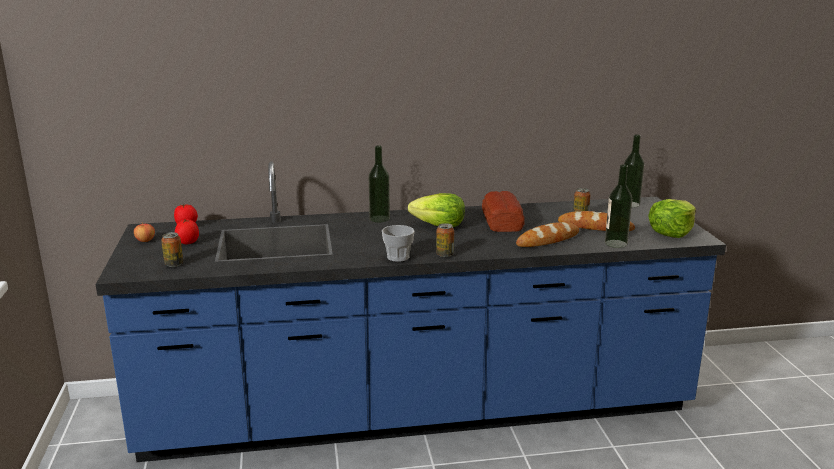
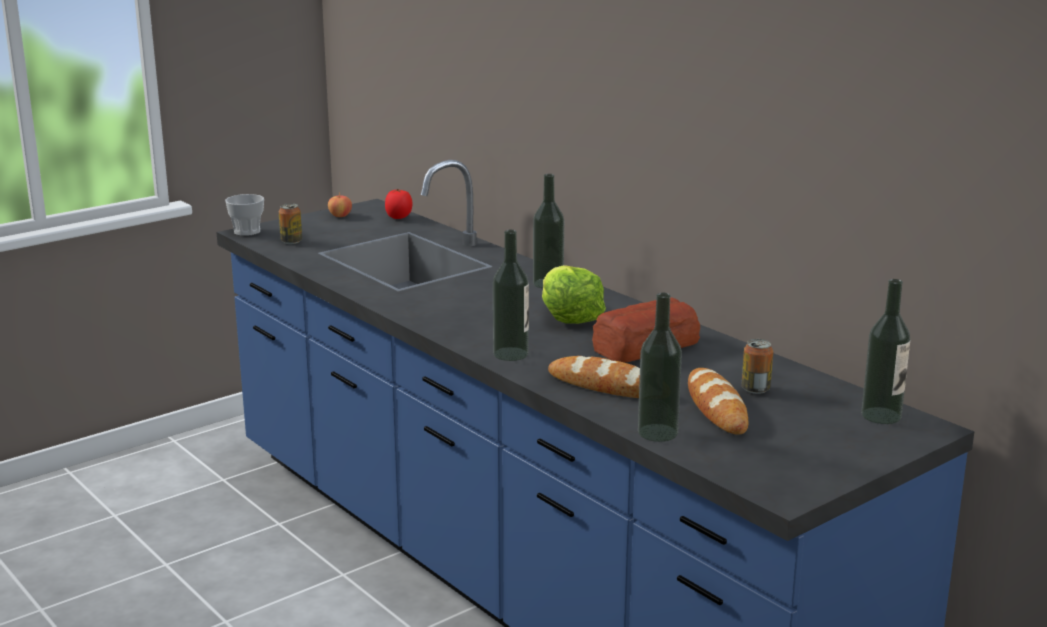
camera: 60 degrees right, 0 degrees up
(187, 243) = (353, 231): tomato -> none
(398, 257) = (427, 320): cup -> cup (247, 231)
(445, 254) = (467, 340): can -> none
(478, 249) = (511, 354): none -> bottle
(671, 232) = (782, 467): lettuce -> none

